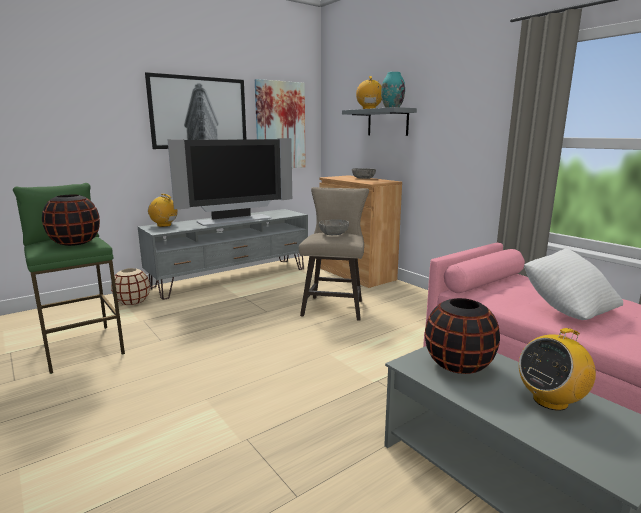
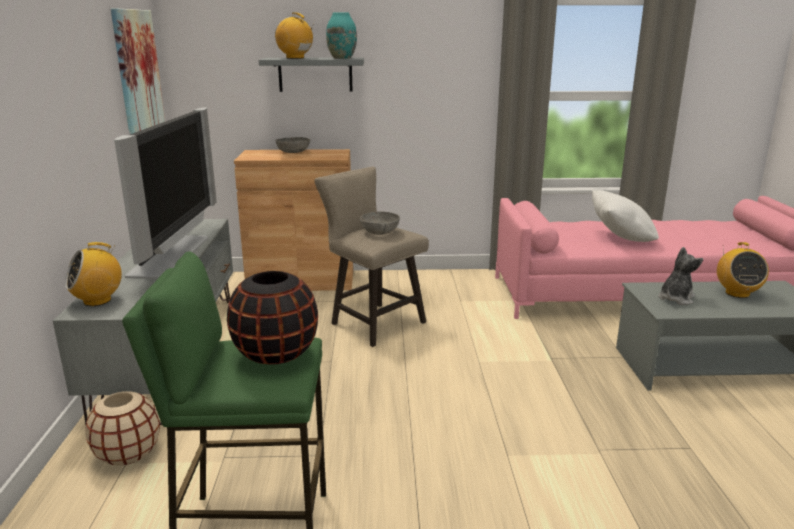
camera: 55 degrees left, 5 degrees up
(199, 113) = (74, 78): picture -> none
(458, 365) = (675, 298): black vase -> plush toy

